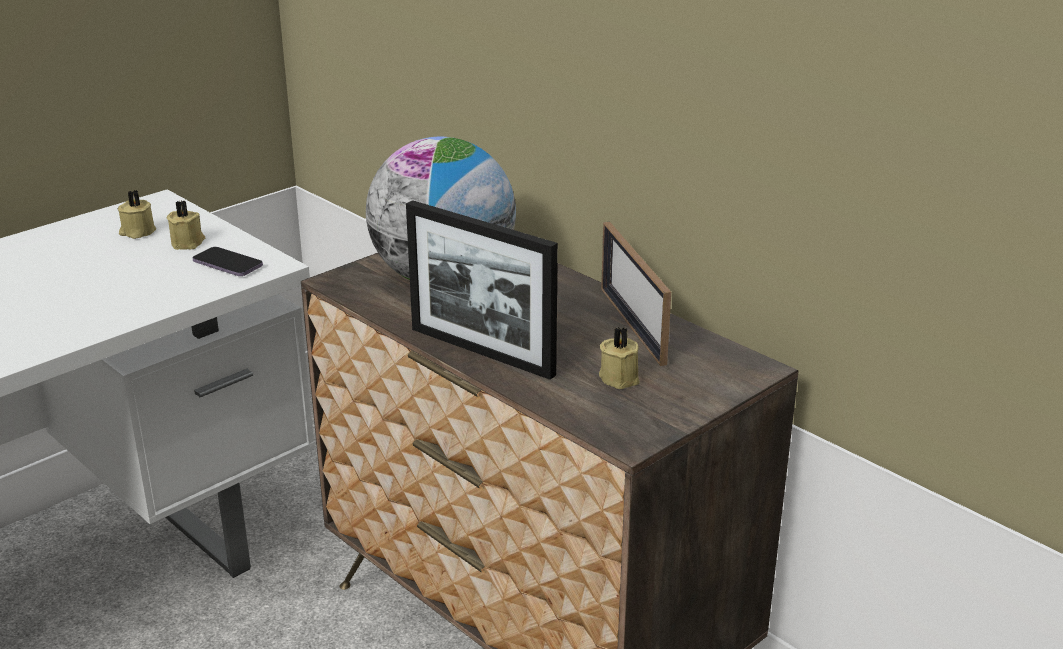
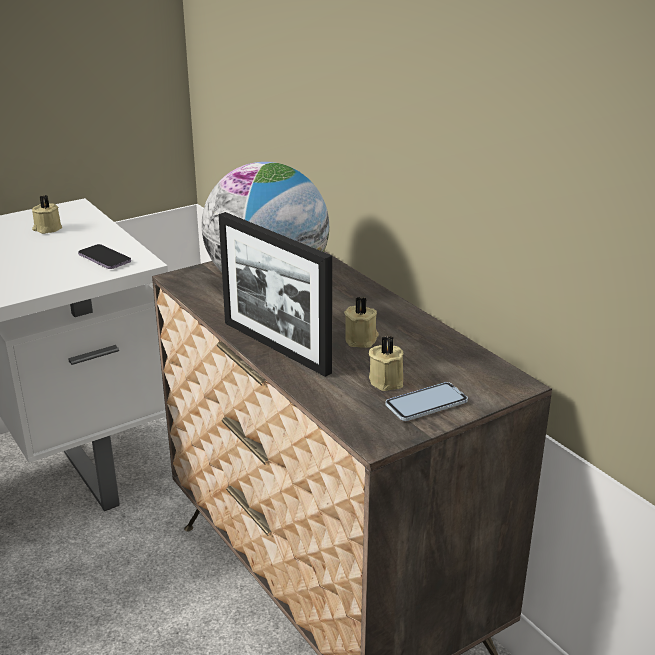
camera: 10 degrees right, 0 degrees up
(188, 243) = (82, 240): beige candle -> beige candle (362, 339)
(632, 325) = (414, 335): picture frame -> none
(671, 398) = (426, 403): none -> phone

